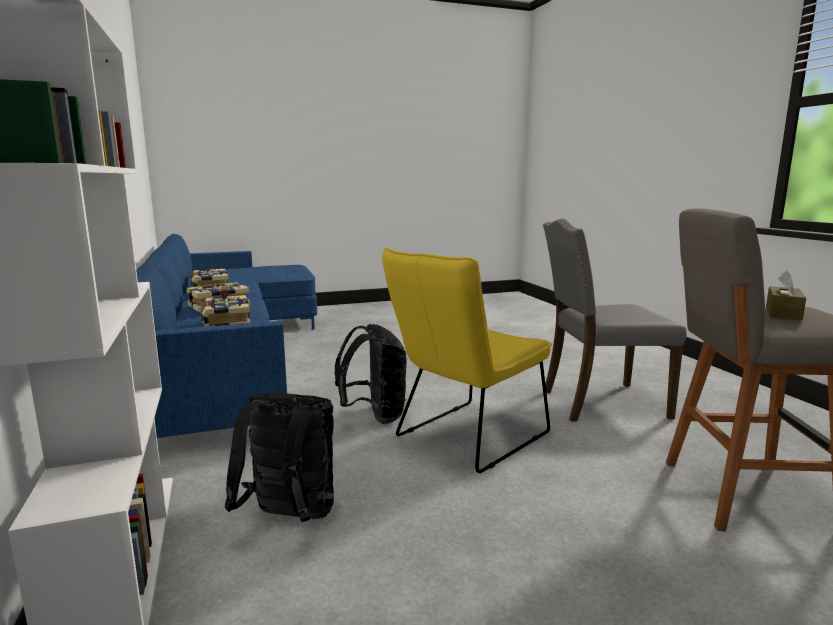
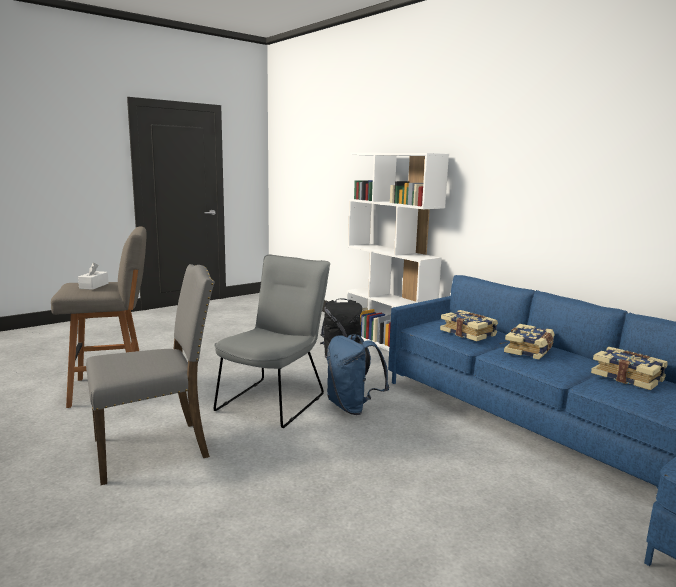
camera: 160 degrees right, 0 degrees up
(374, 415) = (352, 407): black backpack -> blue backpack
(465, 438) = (275, 399): yellow chair -> grey chair
(783, 313) = (94, 286): brown tissue box -> white tissue box

